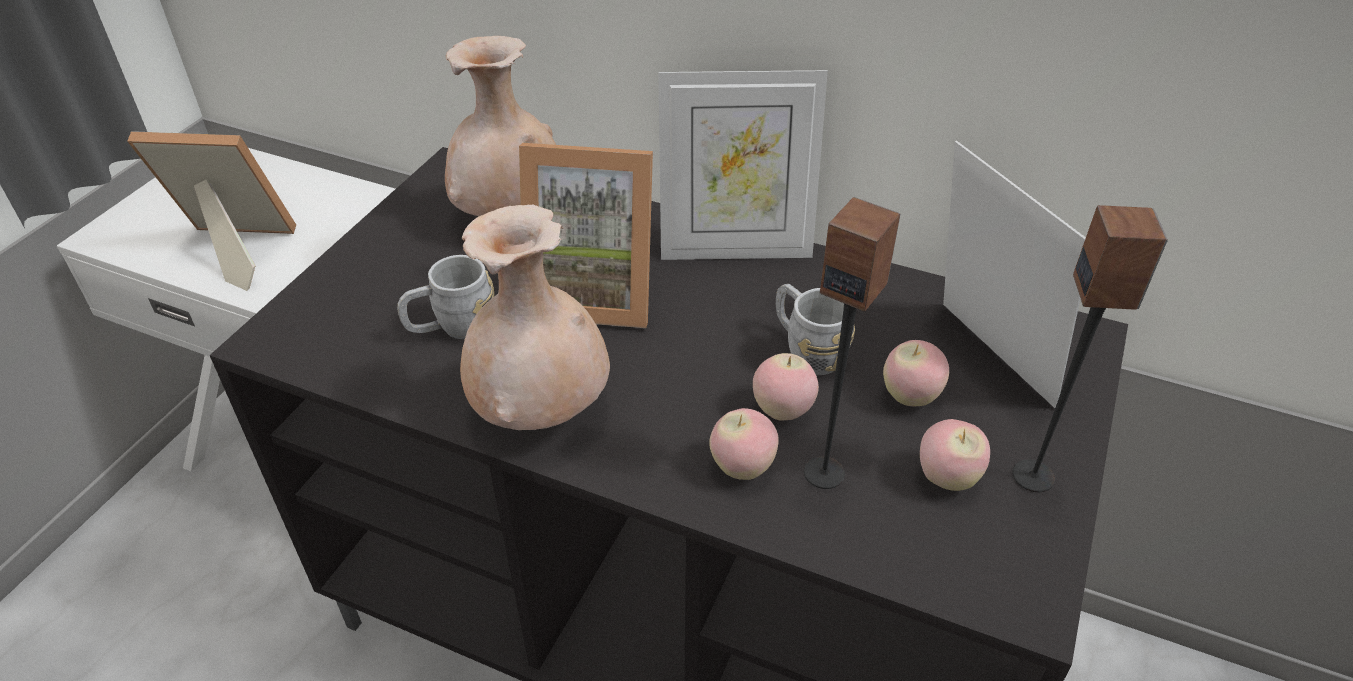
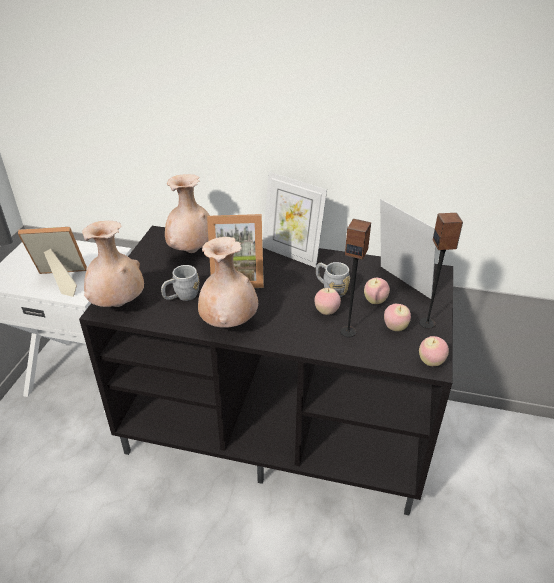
camera: 10 degrees left, 5 degrees down
(306, 330) = (118, 304): none -> beige vase
(735, 248) = (292, 254): picture frame -> picture frame turned 45 degrees clockwise
(742, 467) = (316, 333): apple -> apple (431, 362)

